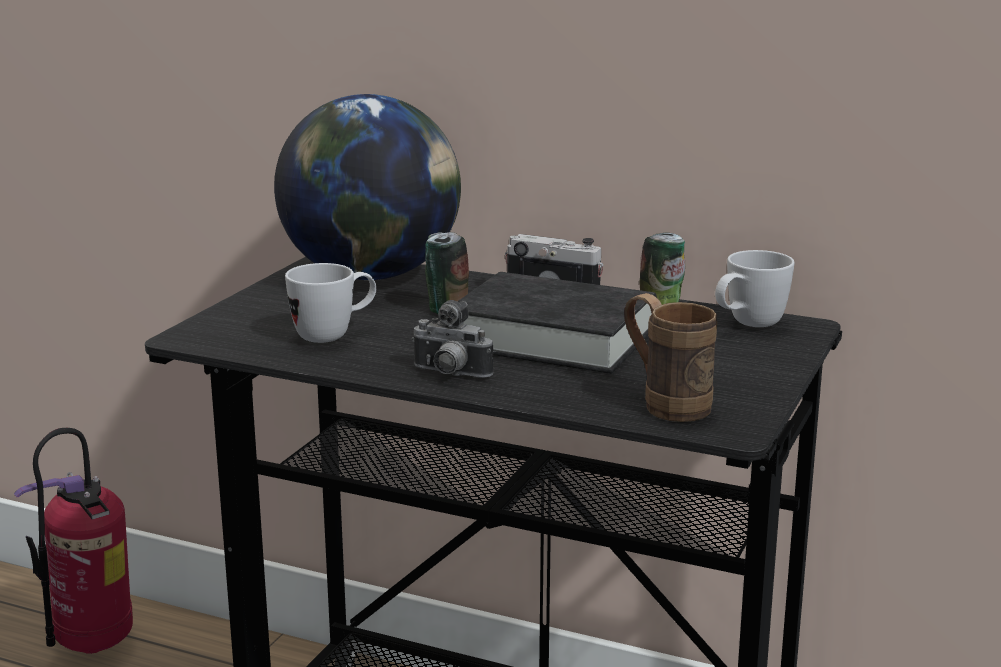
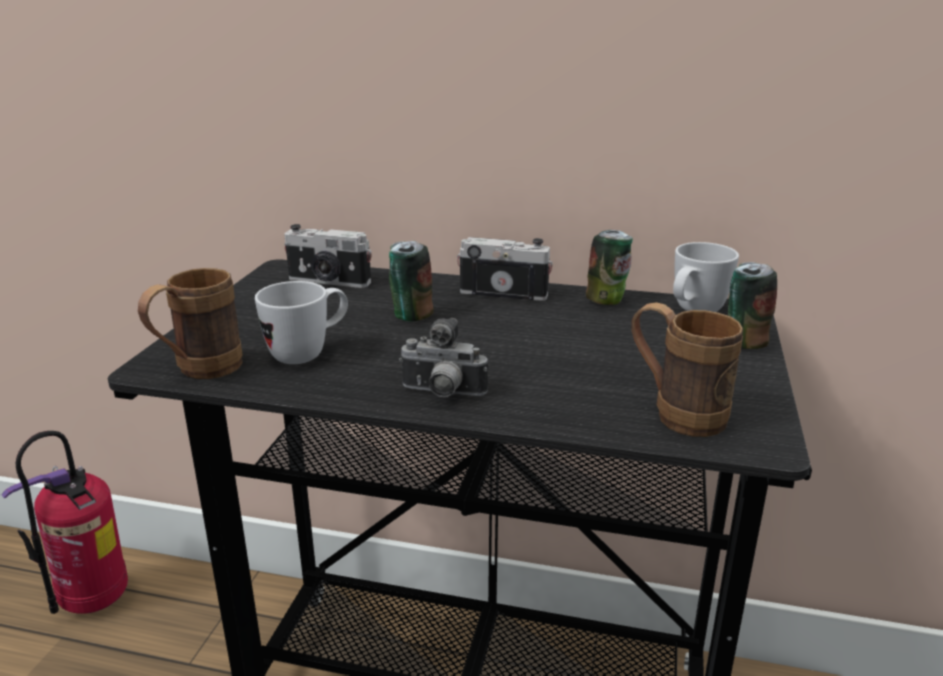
camera: 10 degrees left, 5 degrees up
(227, 343) = (198, 371): none -> brown mug
(372, 275) = (328, 282): globe -> camera
(553, 338) = (525, 340): black book -> none
(782, 353) = (744, 341): none -> can

